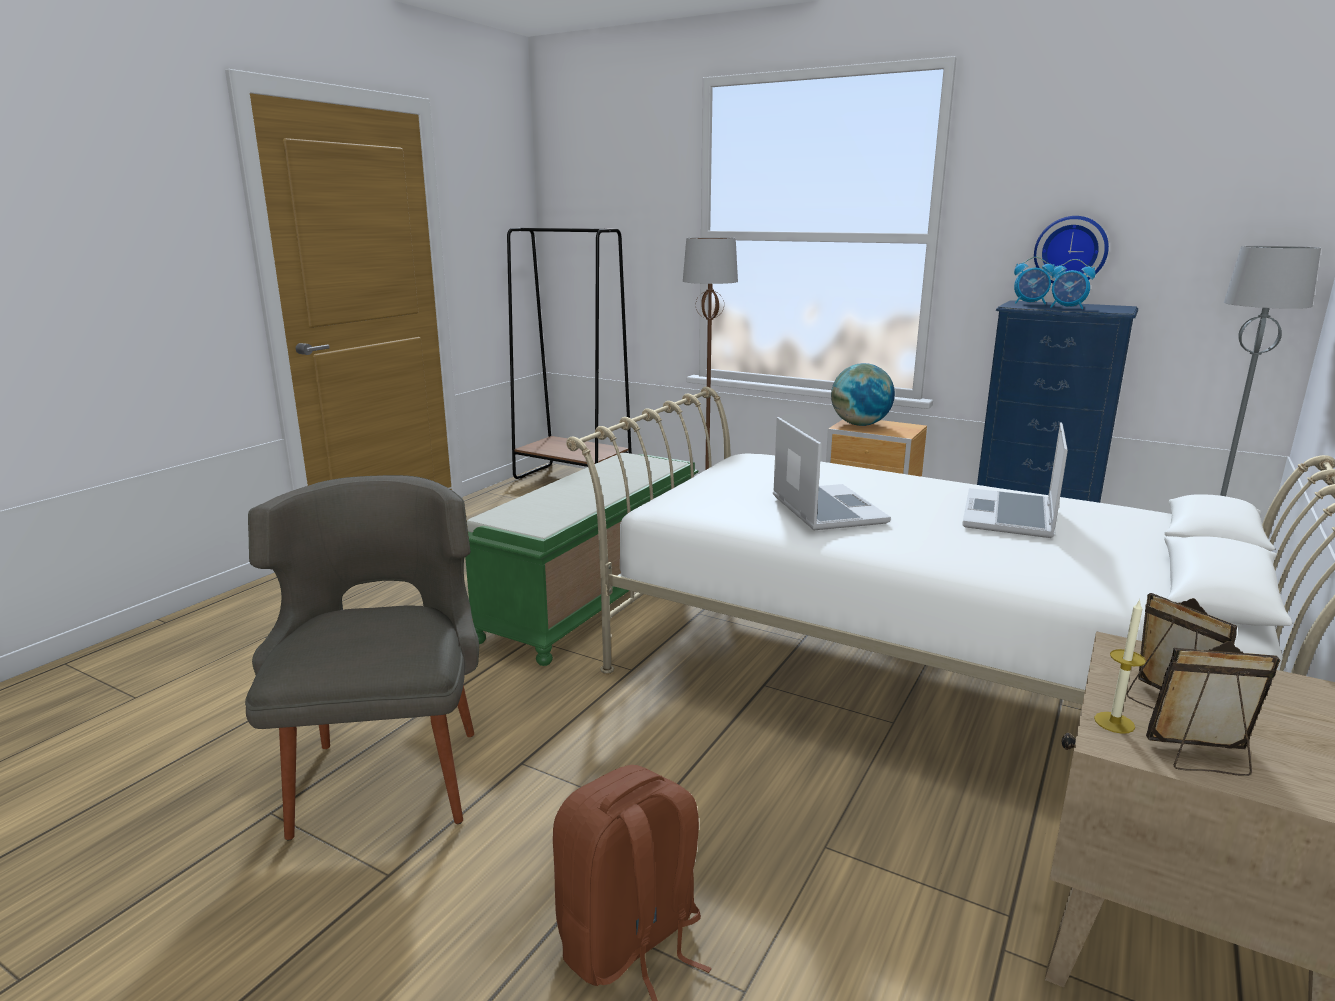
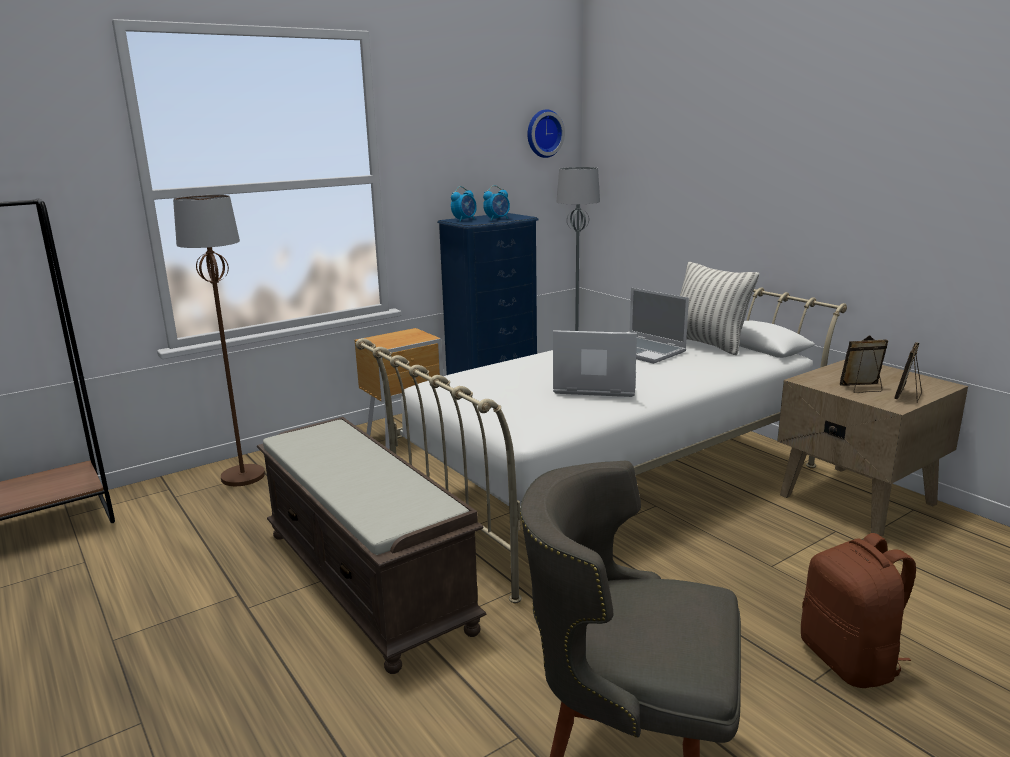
camera: 65 degrees left, 0 degrees up
(593, 598) = (368, 580): green bench -> brown bench
(860, 424) = (385, 341): globe -> none
(1071, 251) = (465, 180): wall clock -> wall clock (543, 133)
(1114, 722) = (877, 401): candle -> none
(1131, 550) = (708, 344): none -> pillow

